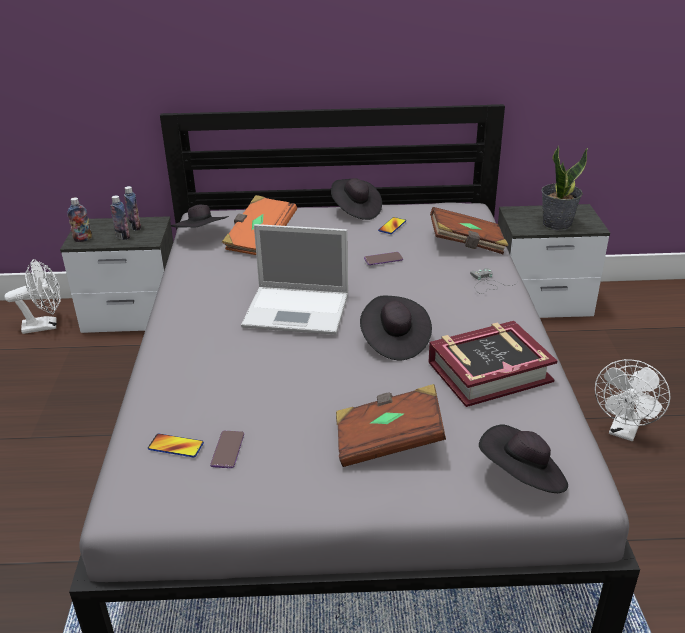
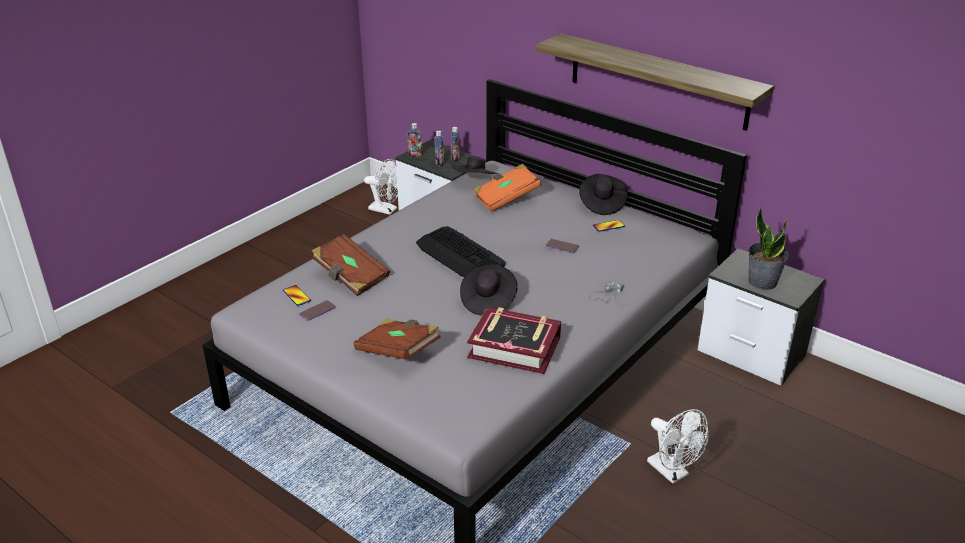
camera: 40 degrees right, 0 degrees up
(298, 310) = (459, 255): laptop -> keyboard
(386, 54) = (657, 81): none -> shelf
(467, 245) = (641, 263): brown book -> brown book (350, 277)
(522, 477) = (437, 408): black hat -> none
(624, 431) = (672, 472): white fan -> white fan turned 105 degrees counterclockwise

